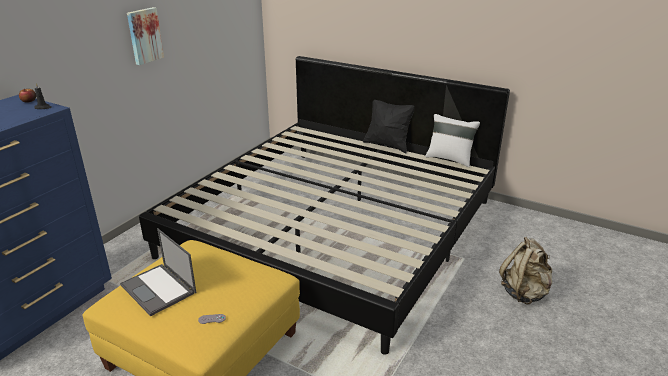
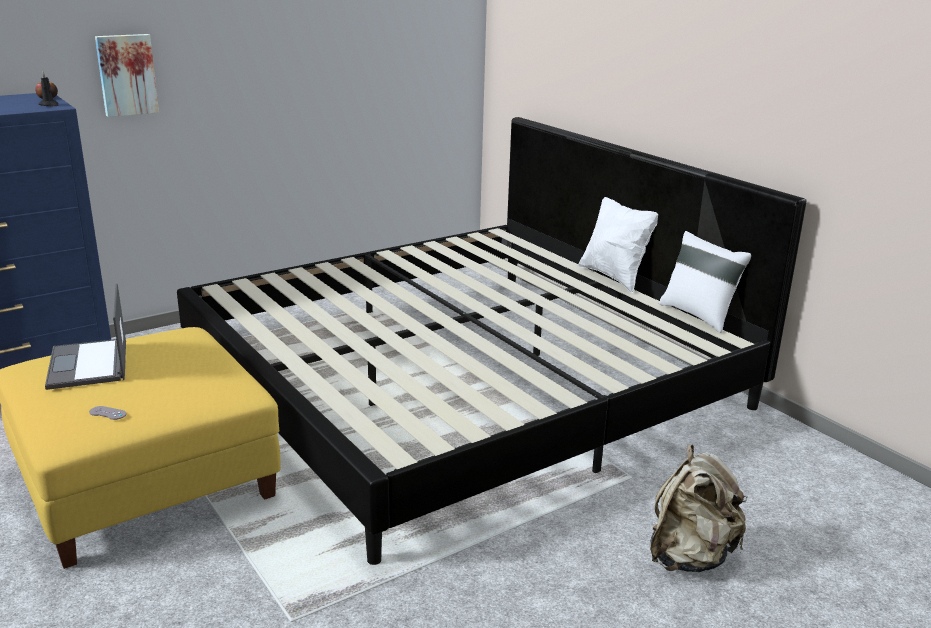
camera: 25 degrees right, 5 degrees down
(144, 35) = (258, 47): picture -> picture (126, 74)
(388, 145) = (615, 277): black pillow -> white pillow

